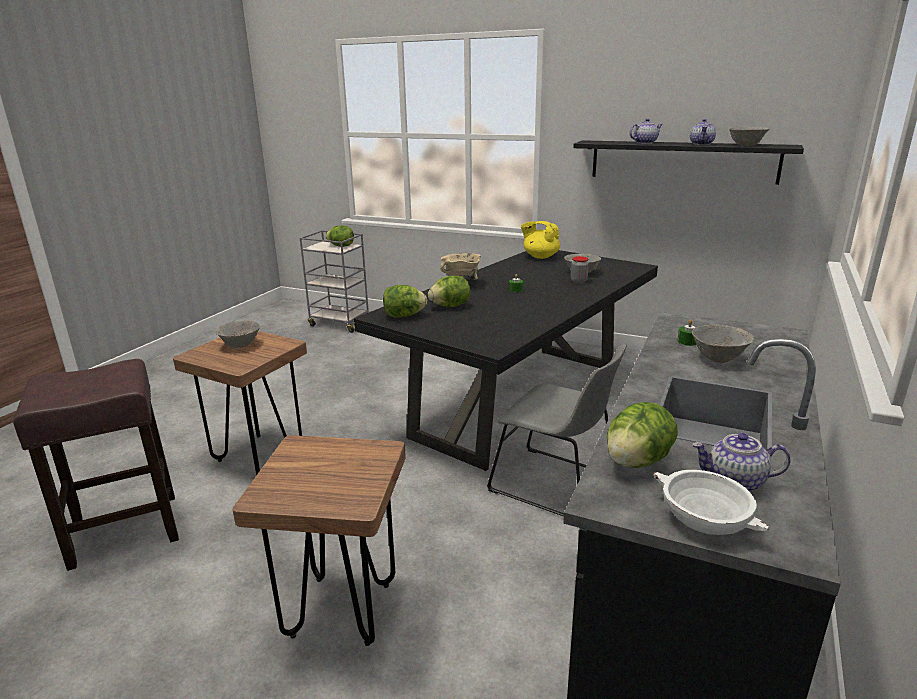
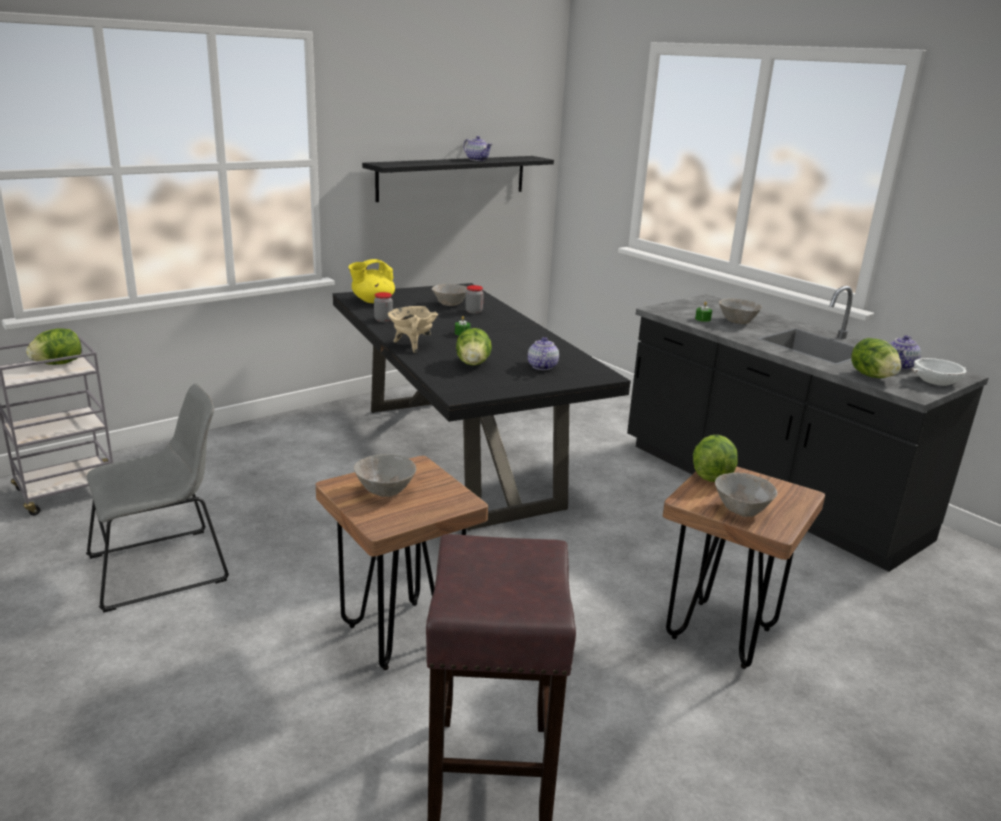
camera: 65 degrees left, 0 degrees up
(404, 316) = (475, 385): lettuce -> lettuce (712, 476)
(503, 267) = (383, 320): none -> jar
(557, 485) = (614, 488): grey chair -> grey chair (165, 567)
(644, 143) = (434, 162): teapot -> teapot (541, 366)
(746, 145) = (509, 159): grey bowl -> grey bowl (742, 510)

